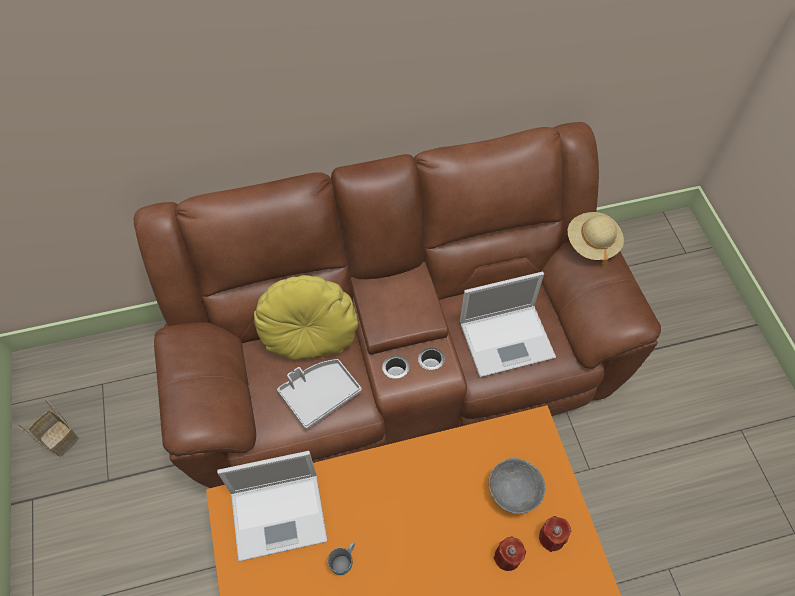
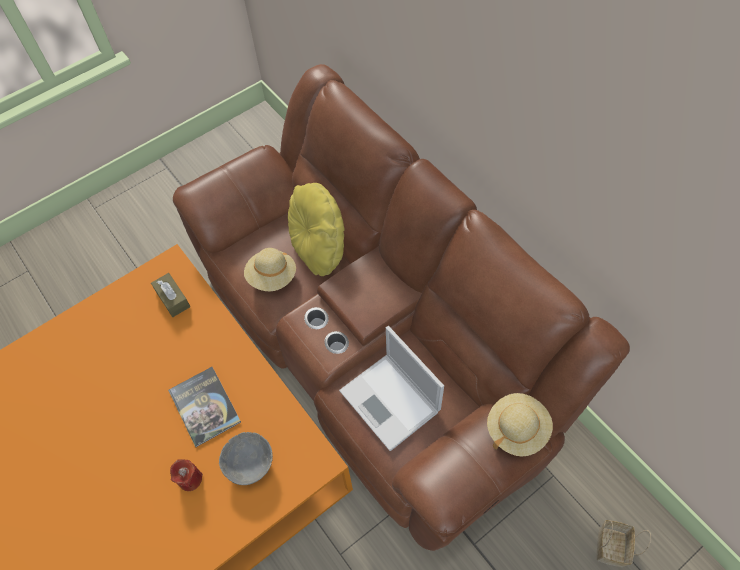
camera: 70 degrees right, 0 degrees up
(61, 438) = (213, 159): basket -> basket (612, 548)
(280, 515) = (173, 299): laptop -> brown tissue box
(320, 394) = (272, 277): grey tray -> beige hat
(344, 561) = (150, 356): blue mug -> none
(431, 518) = (204, 406): none -> book
(551, 537) = (219, 511): red candle -> none

